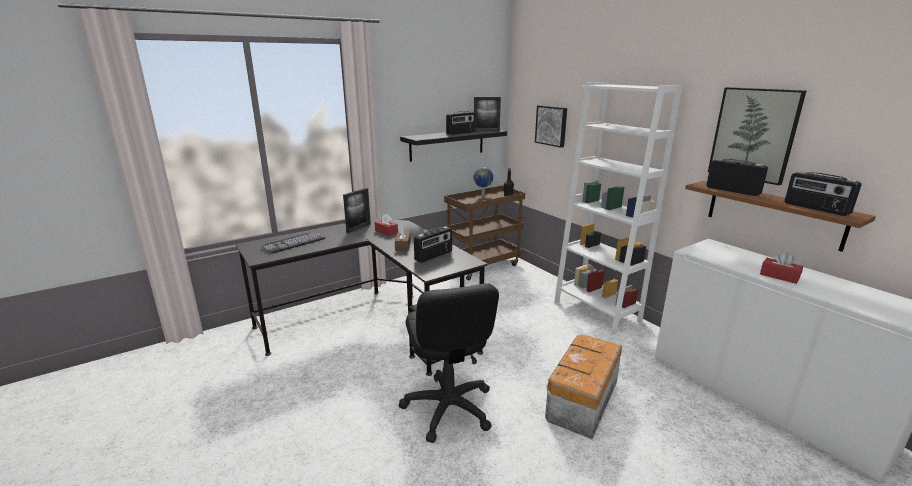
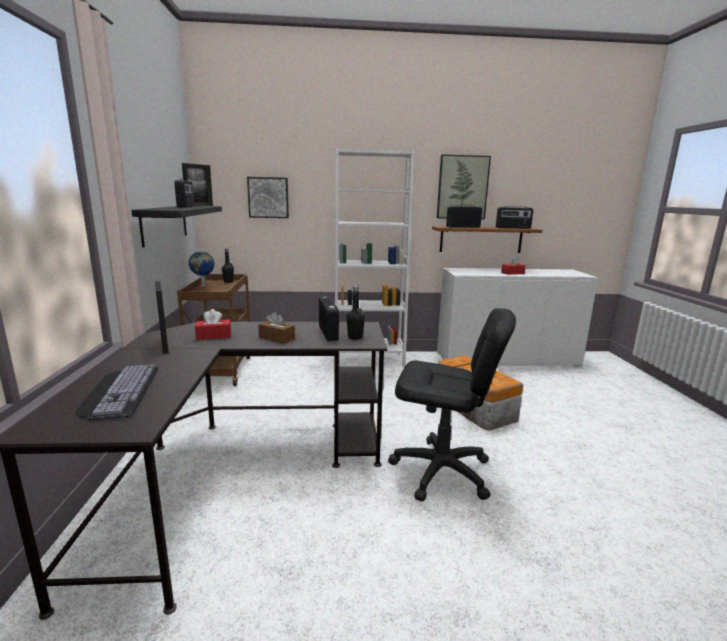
camera: 60 degrees left, 5 degrees down
(435, 265) = (355, 337): none -> black bottle

